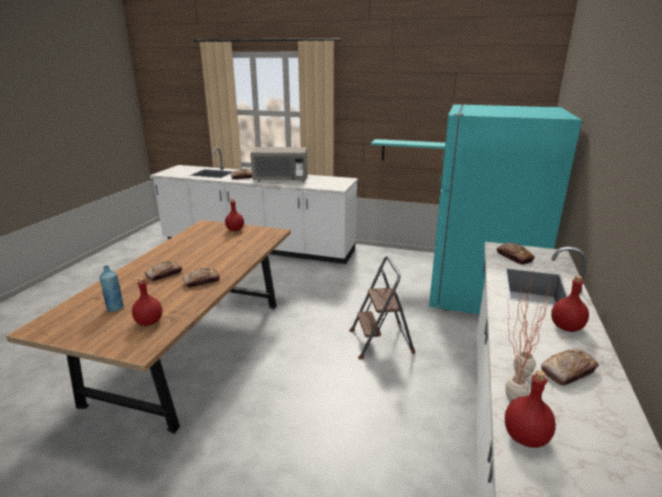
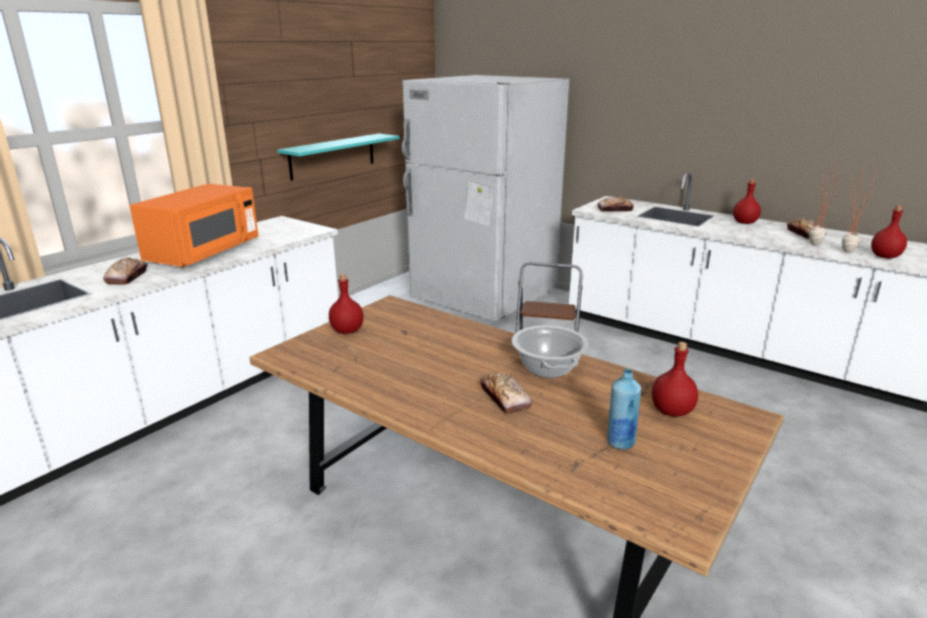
camera: 70 degrees left, 0 degrees up
(201, 281) = (548, 368): bread -> cooking pot
(281, 179) = (204, 253): grey microwave -> orange microwave
(481, 294) = (484, 294): turquoise fridge -> white fridge

